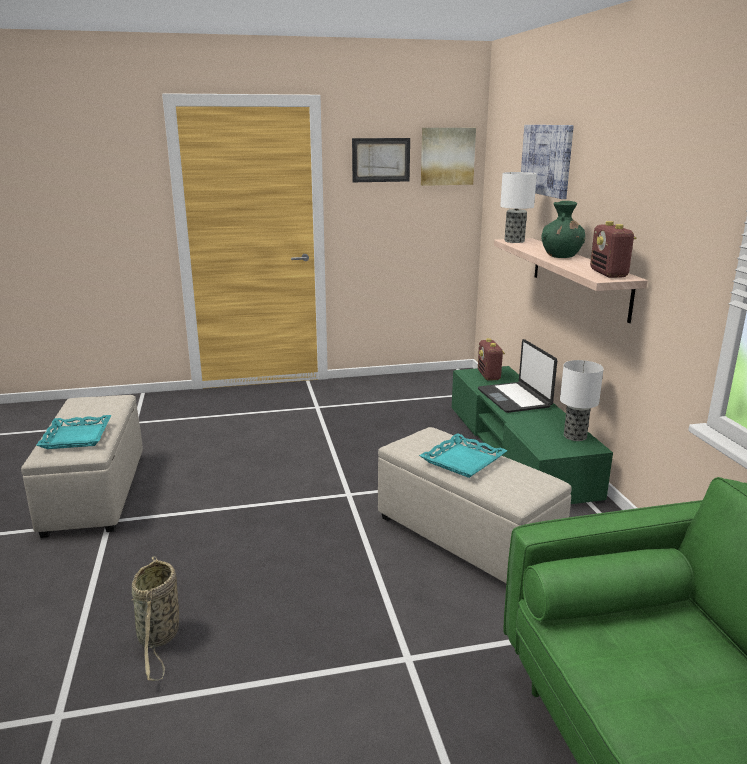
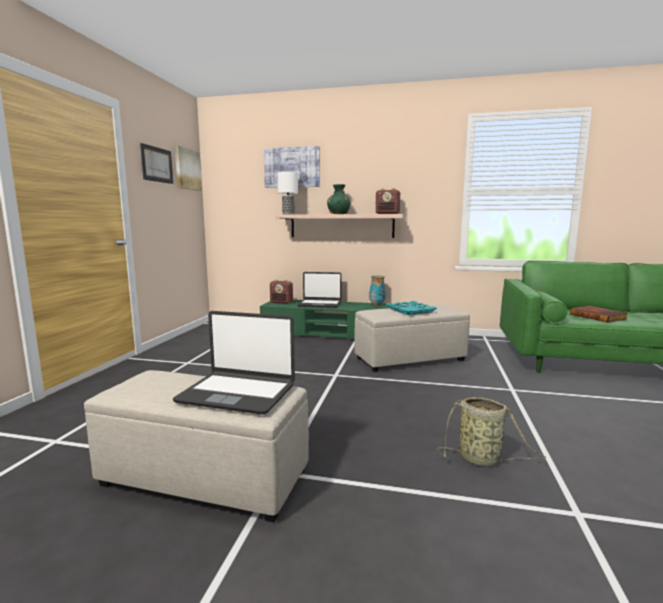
camera: 65 degrees left, 10 degrees down
(77, 437) = (238, 393): turquoise tray -> laptop
(575, 436) = (377, 304): table lamp -> vase
(672, 687) = (598, 316): none -> book

